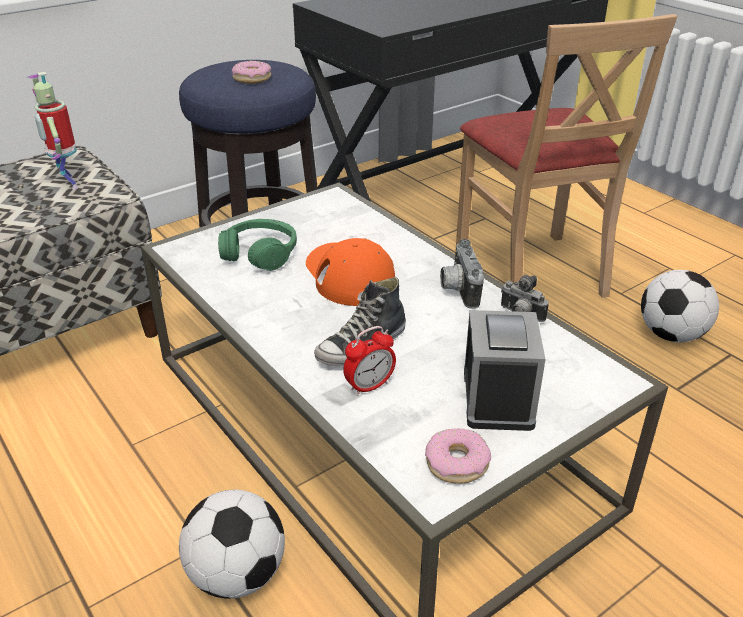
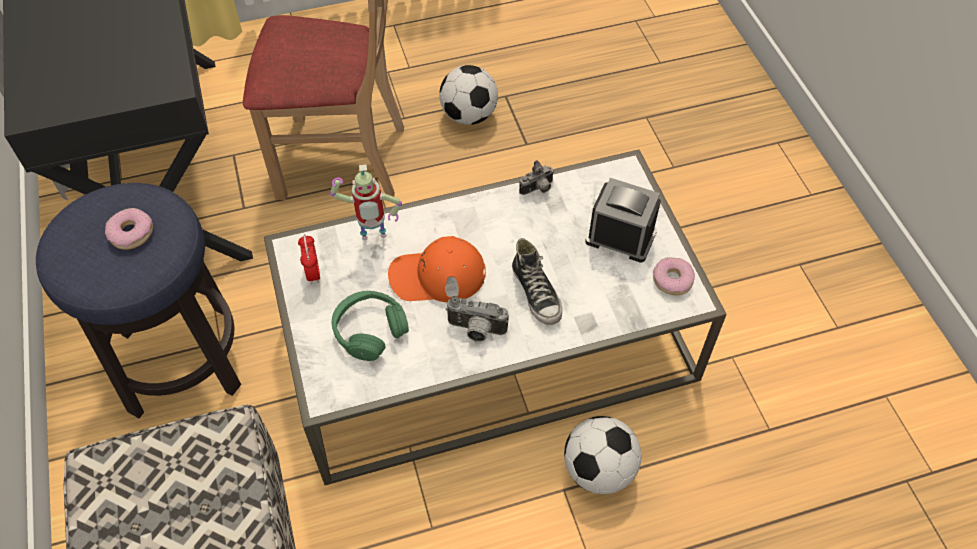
camera: 70 degrees left, 20 degrees up
(68, 184) = (175, 471): toy robot -> toy robot (373, 240)
(369, 386) = (583, 303): alarm clock -> alarm clock (313, 273)
(457, 290) = (490, 212): camera -> camera (476, 331)

